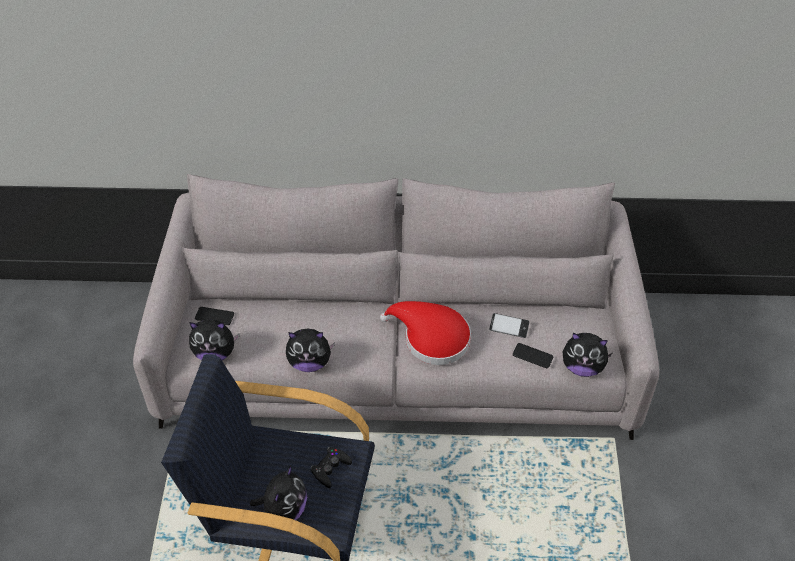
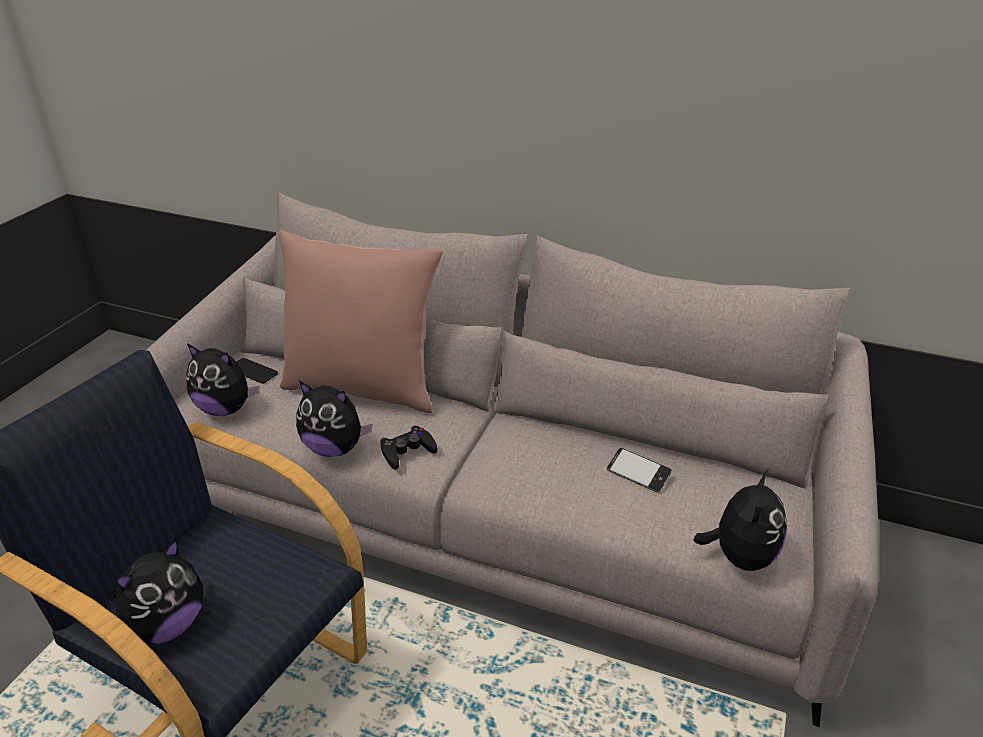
camera: 20 degrees right, 15 degrees down
(302, 308) = (363, 387): none -> pink pillow
(330, 468) = (270, 587): black game controller -> black game controller (407, 451)
(431, 338) = (516, 459): red hat -> none
(532, 356) = (660, 519): phone -> none
(582, 367) = (739, 556): plush toy -> plush toy turned 105 degrees counterclockwise

